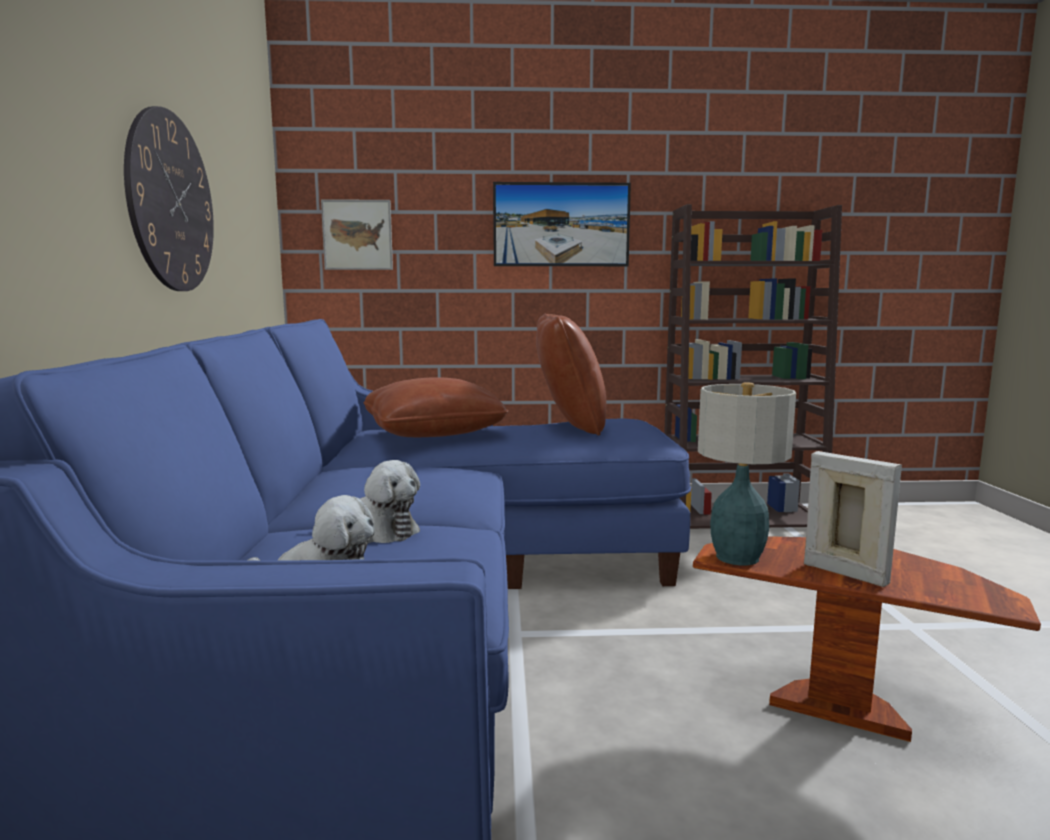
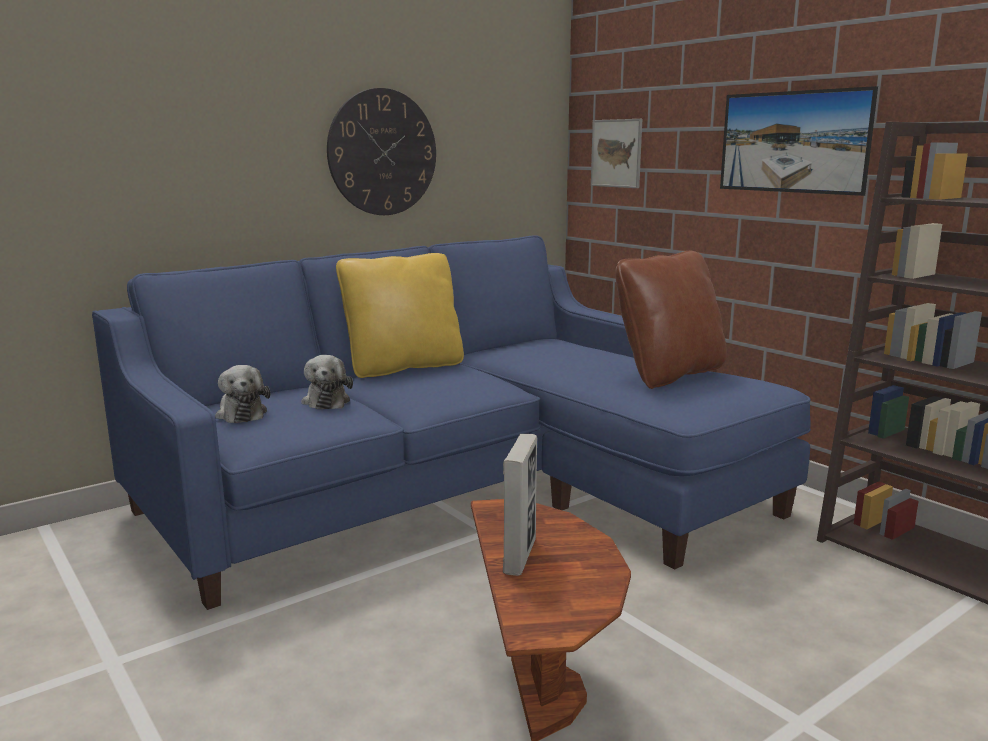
camera: 55 degrees right, 5 degrees up
(324, 482) = (403, 367): none -> yellow pillow
(433, 432) = (556, 351): brown pillow -> none
(737, 558) = (498, 513): table lamp -> none

